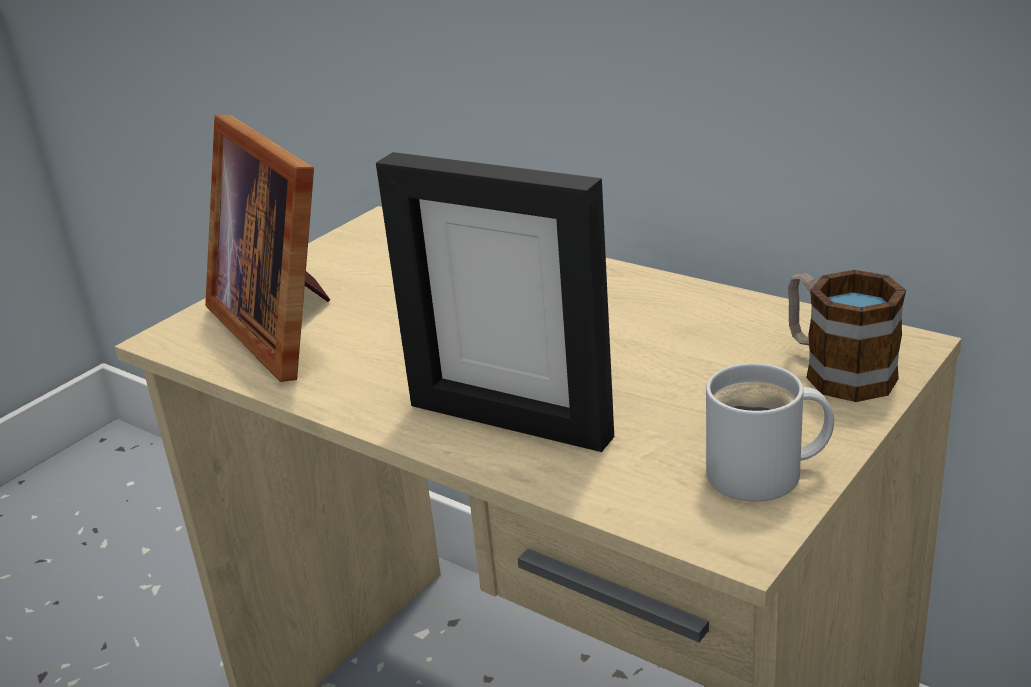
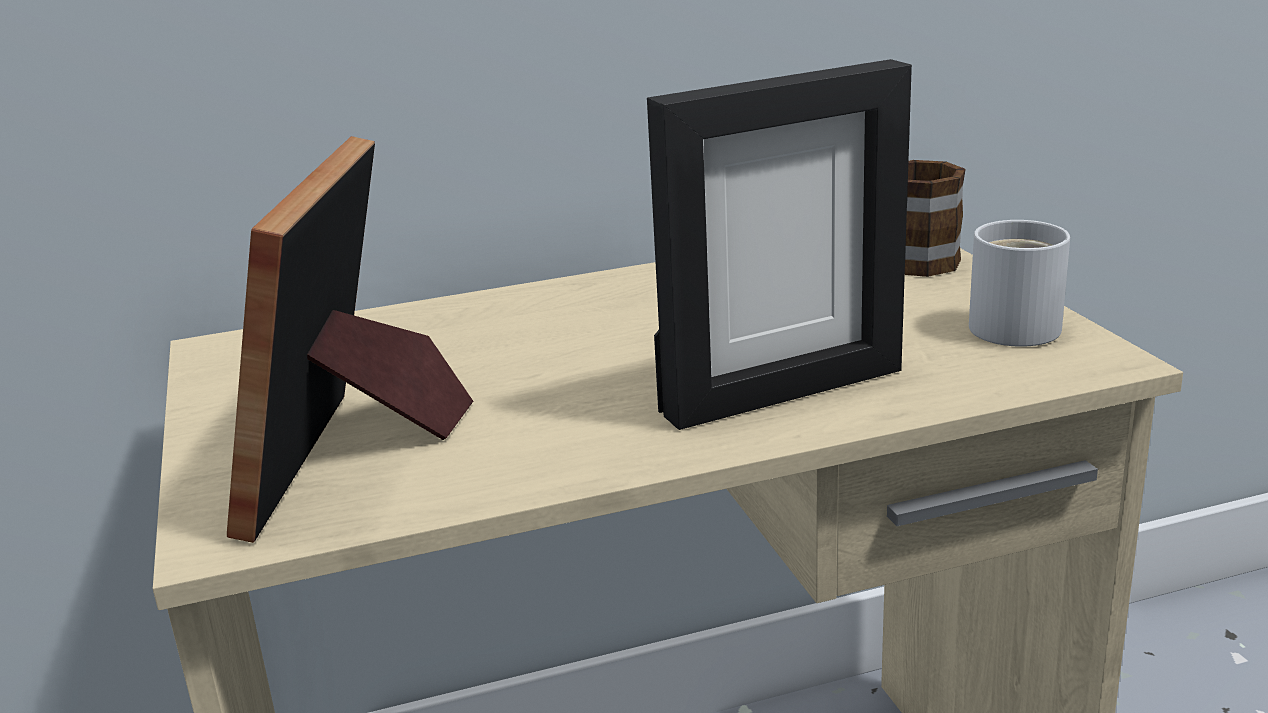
camera: 55 degrees left, 5 degrees down
(286, 325) = (358, 455): picture frame -> picture frame turned 90 degrees clockwise

